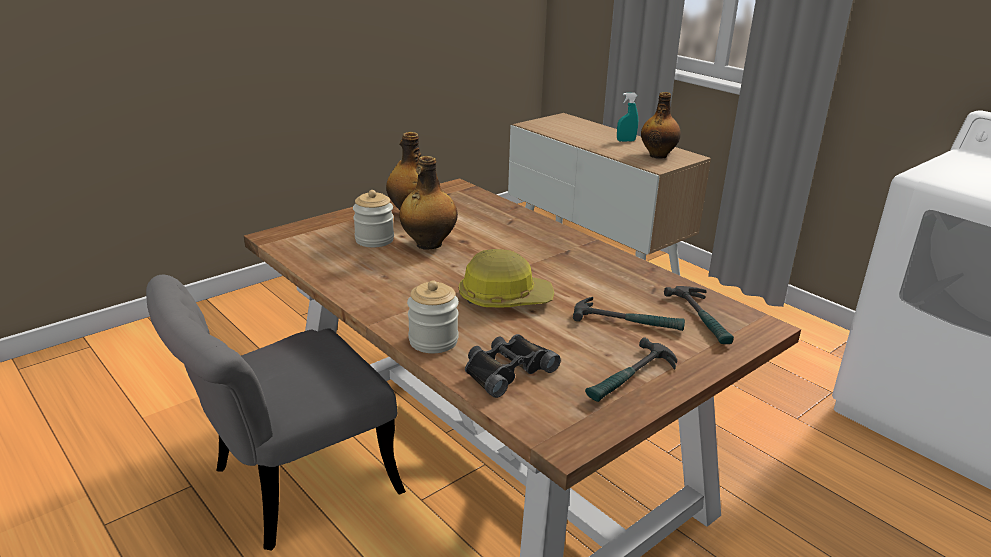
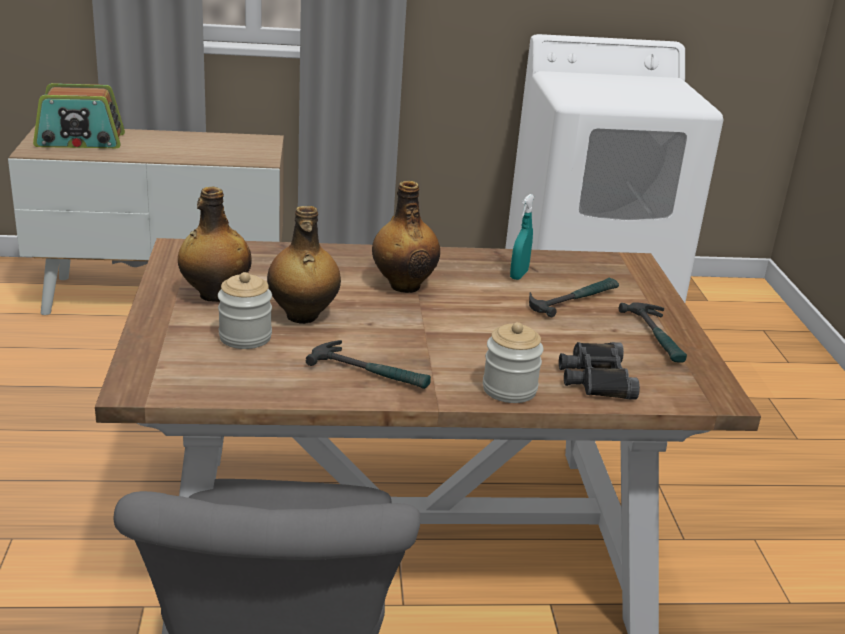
camera: 55 degrees left, 0 degrees up
(504, 298) = (469, 328): hard hat -> none
(568, 126) = (80, 141): none -> radio
(626, 141) = (175, 140): turquoise spray bottle -> turquoise spray bottle (519, 275)
(658, 155) = (237, 147): bottle -> bottle (404, 285)
(703, 319) = (601, 274): hammer -> hammer (371, 372)

